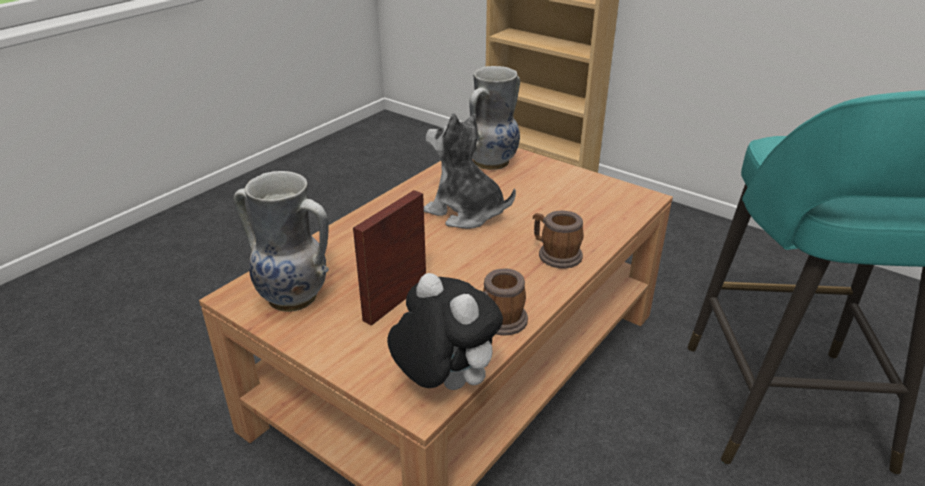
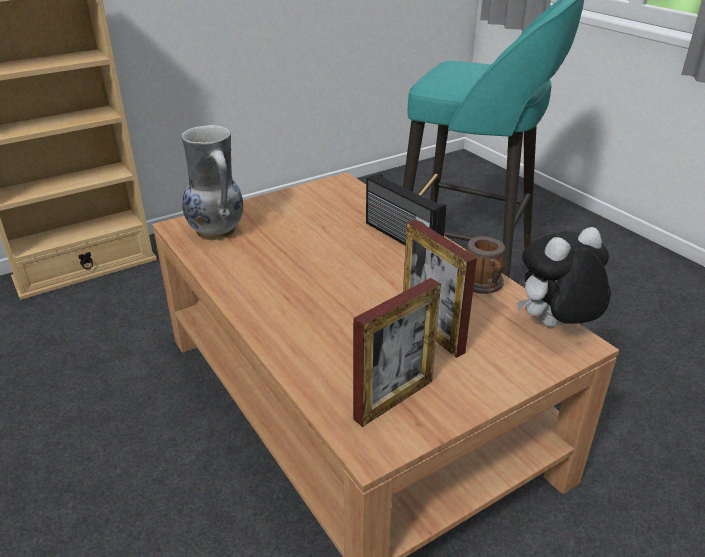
camera: 70 degrees left, 0 degrees up
(294, 296) = (394, 399): vase -> picture frame
(465, 212) = (301, 265): plush toy -> none
(555, 255) = (401, 238): mug -> radio

